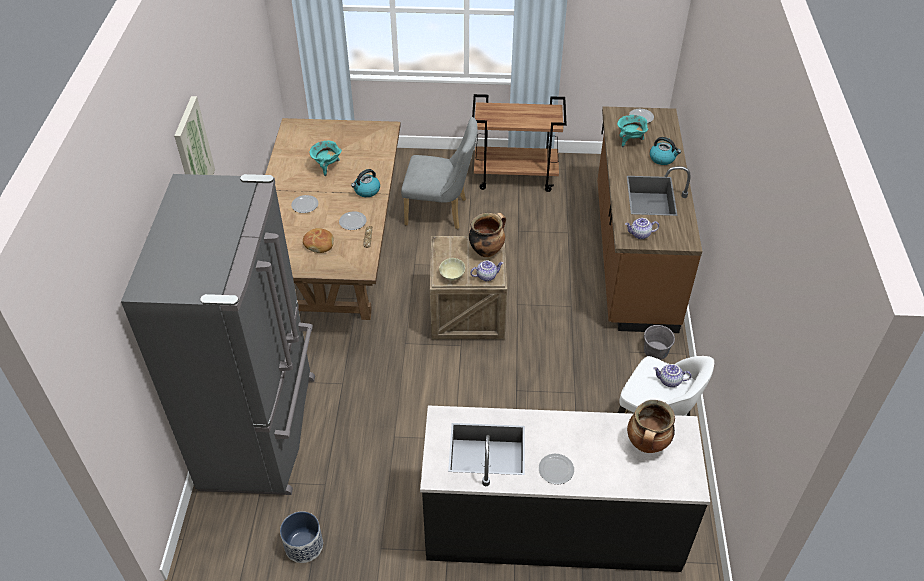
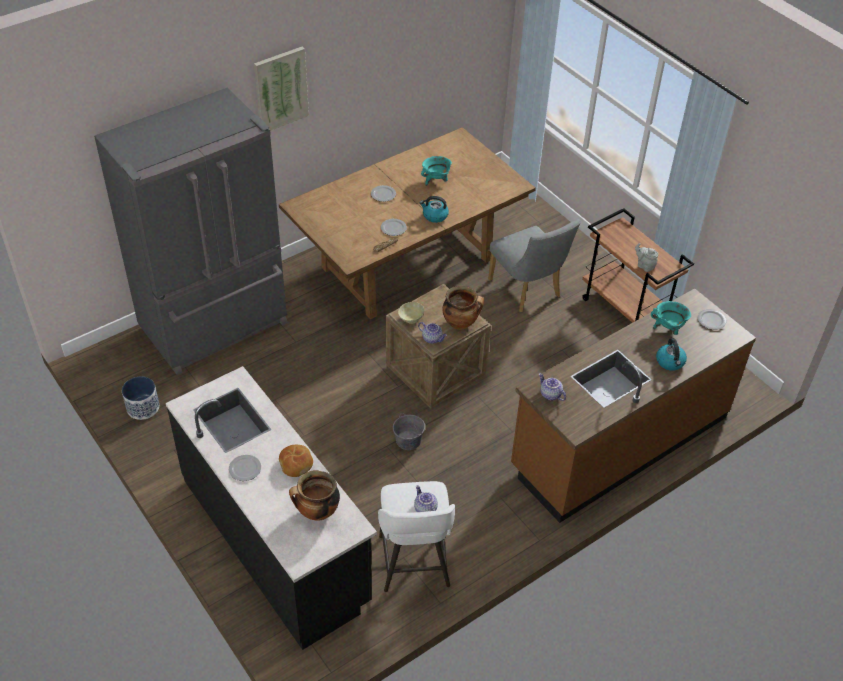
camera: 50 degrees right, 0 degrees up
(319, 244) = (352, 225): bread -> bread (296, 463)
(537, 121) = (644, 266): none -> grey teapot
(656, 351) = (521, 517): grey bucket -> grey bucket (408, 441)

